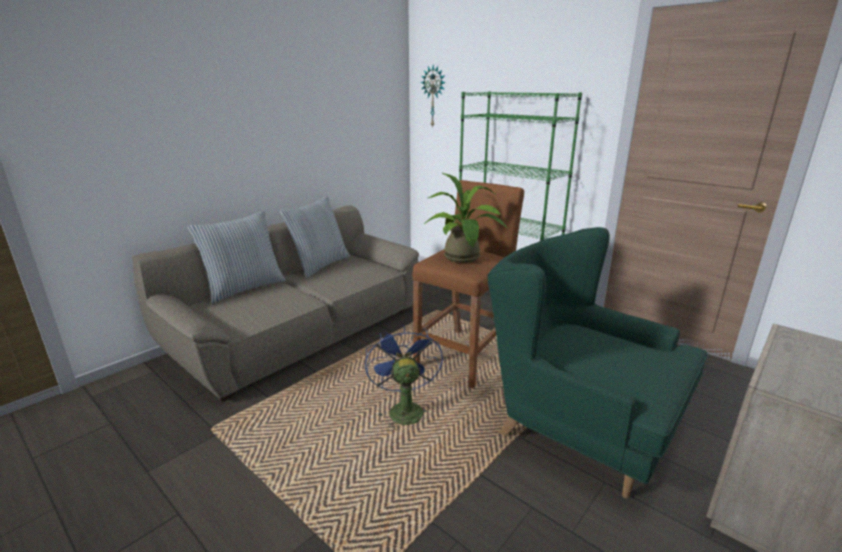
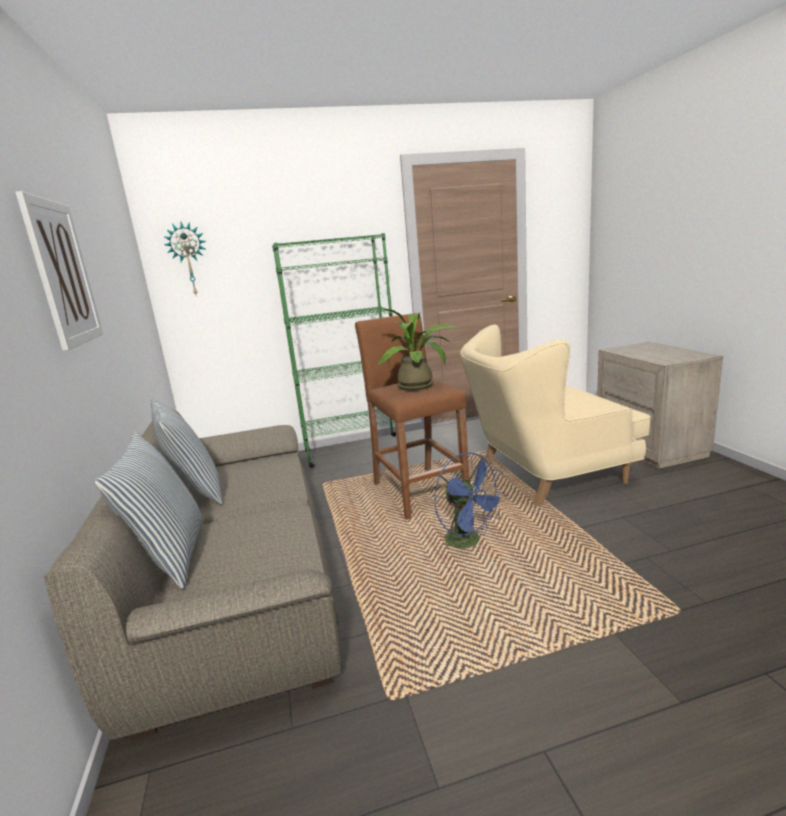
camera: 55 degrees left, 5 degrees down
(246, 106) = (63, 273): none -> picture
(403, 409) = (469, 542): blue fan -> blue fan turned 150 degrees counterclockwise
(579, 423) = (546, 474): green armchair -> beige armchair

